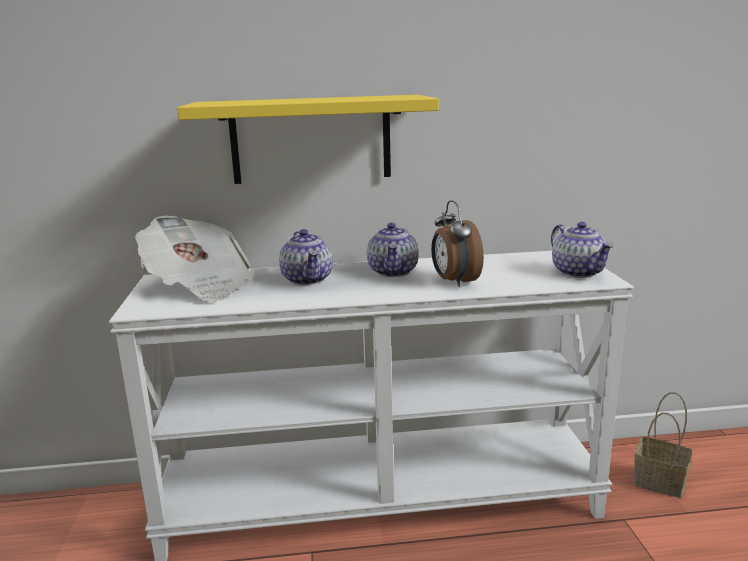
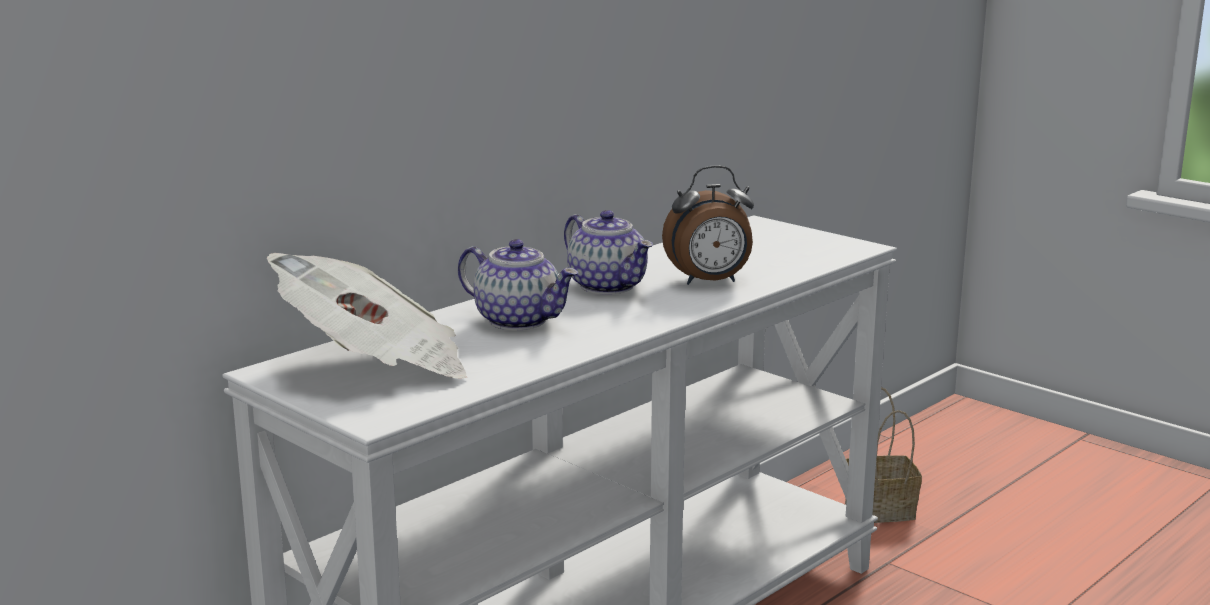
camera: 40 degrees left, 0 degrees up
(311, 139) = (456, 93): yellow shelf -> none
(454, 282) = (710, 282): alarm clock -> alarm clock turned 45 degrees counterclockwise
(579, 272) = (818, 243): teapot -> none

